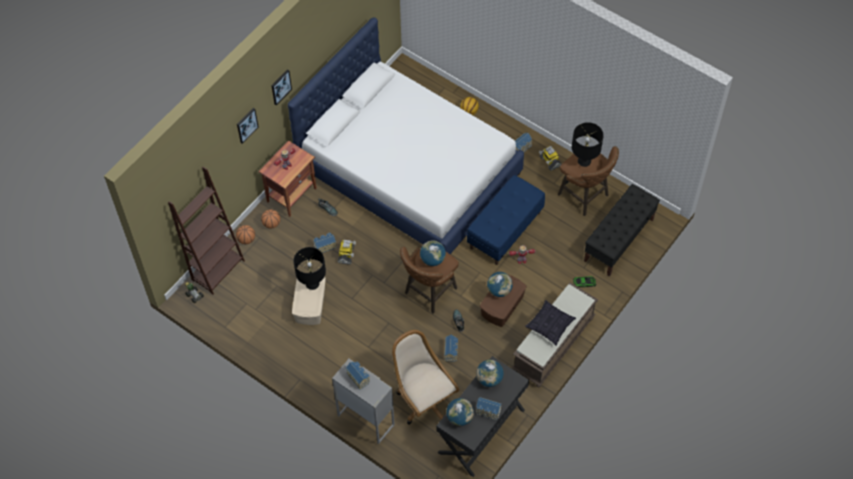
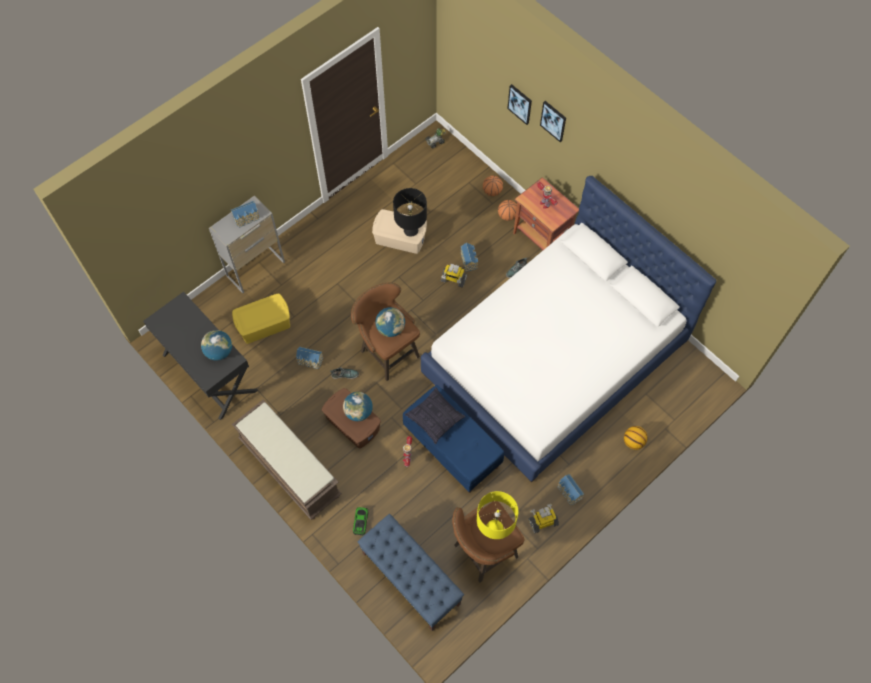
camera: 100 degrees right, 5 degrees up
(218, 270) = (460, 163): brown bookcase -> none
(280, 86) = (600, 154): picture -> picture (520, 104)
(423, 397) = (264, 325): office chair -> yellow storage box
(460, 417) = (184, 315): globe -> none
(488, 412) = (181, 343): toy house -> none
(550, 325) = (284, 444): pillow -> pillow (435, 418)
(584, 162) = (494, 529): black table lamp -> yellow table lamp
(619, 240) = (410, 578): black bench -> blue bench

